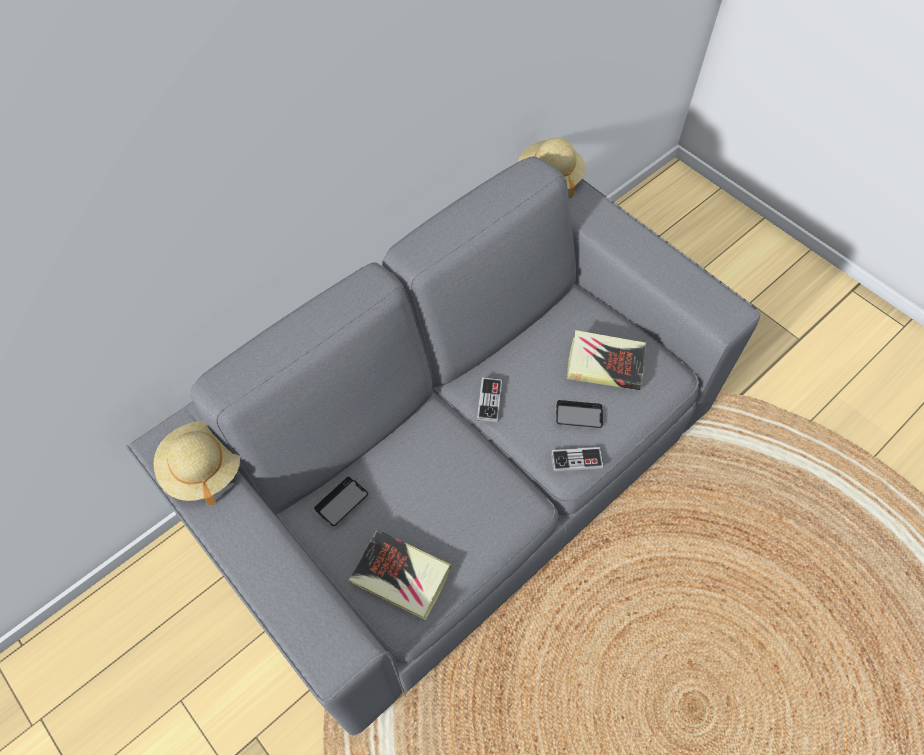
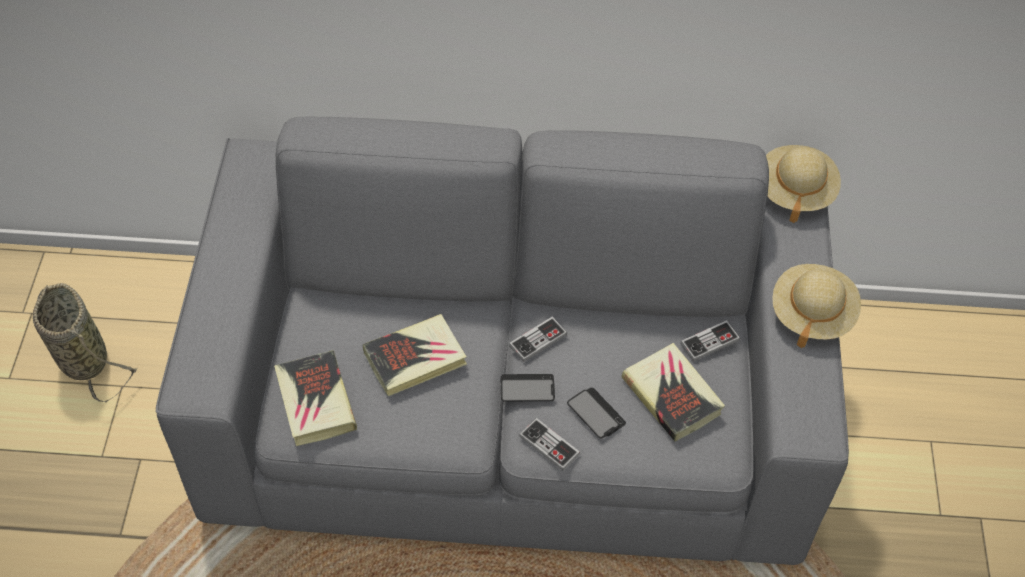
camera: 45 degrees right, 5 degrees down
(123, 710) = (81, 357): none -> basket
(202, 468) = (255, 194): beige hat -> beige hat (811, 314)
(341, 501) = (337, 314): phone -> phone (527, 389)
(431, 483) = (415, 359): none -> book
(584, 313) = (709, 342): none -> game controller

